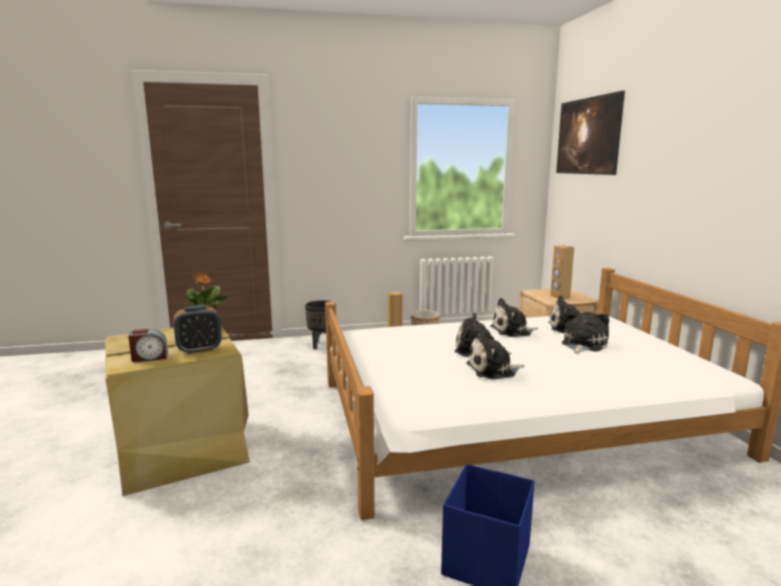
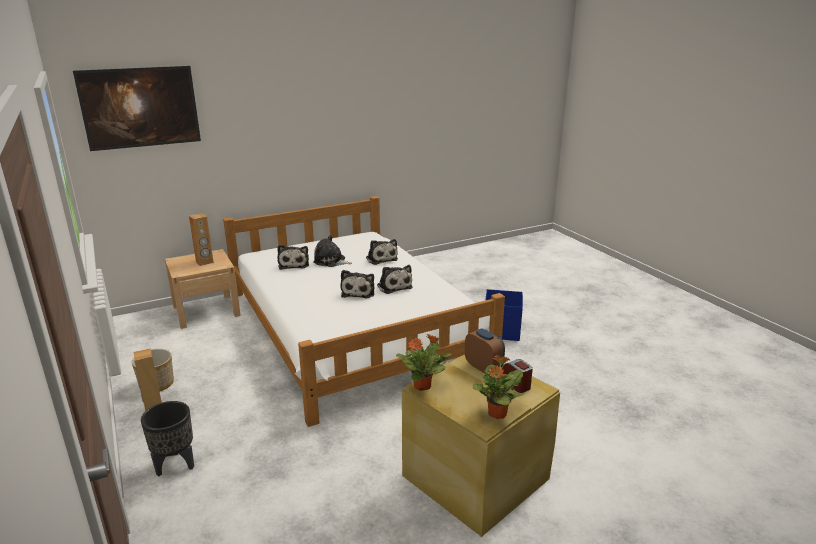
camera: 105 degrees left, 10 degrees up
(125, 341) = (497, 414): none -> potted plant
(512, 331) = (305, 282): plush toy -> plush toy (381, 258)

